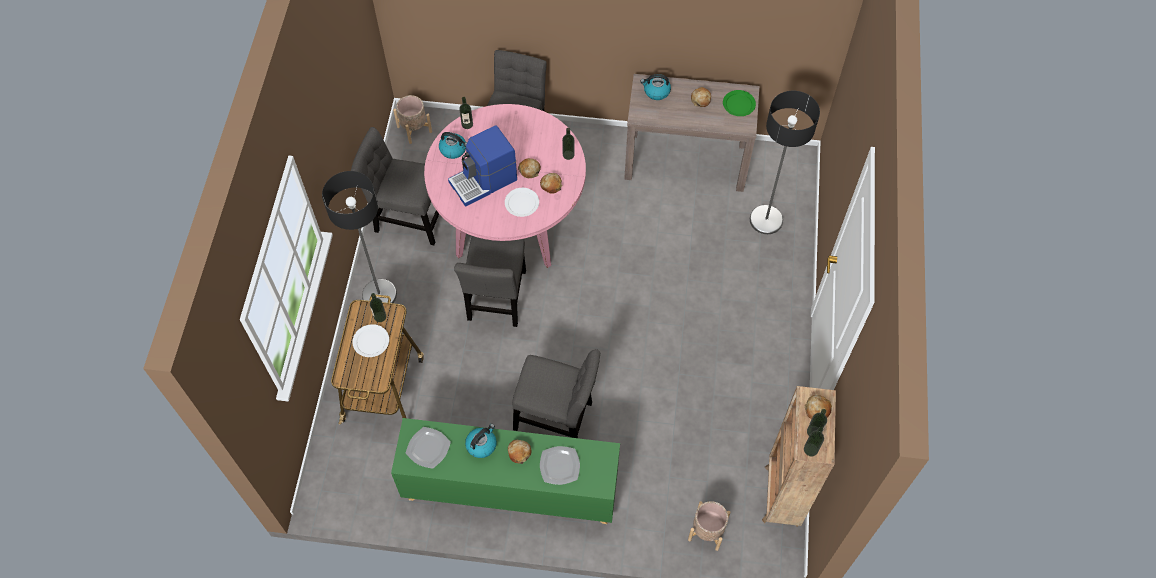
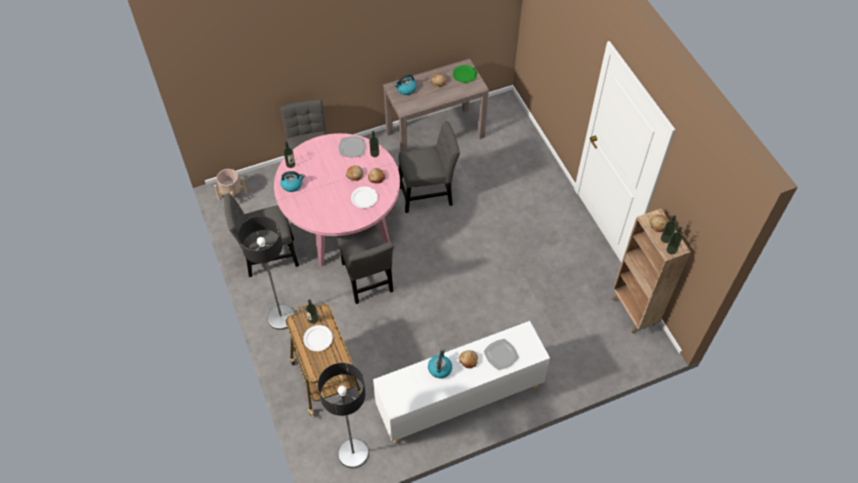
camera: 30 degrees left, 5 degrees down
(427, 448) = (404, 390): plate -> plate (352, 148)
(484, 181) = (328, 196): coffee machine -> none
(510, 489) = (459, 398): green cabinet -> white cabinet
(557, 418) = (460, 337): grey chair -> grey chair (428, 194)
(707, 531) = (603, 357): beige planter -> none
(766, 220) = (510, 148): floor lamp -> floor lamp (353, 453)

